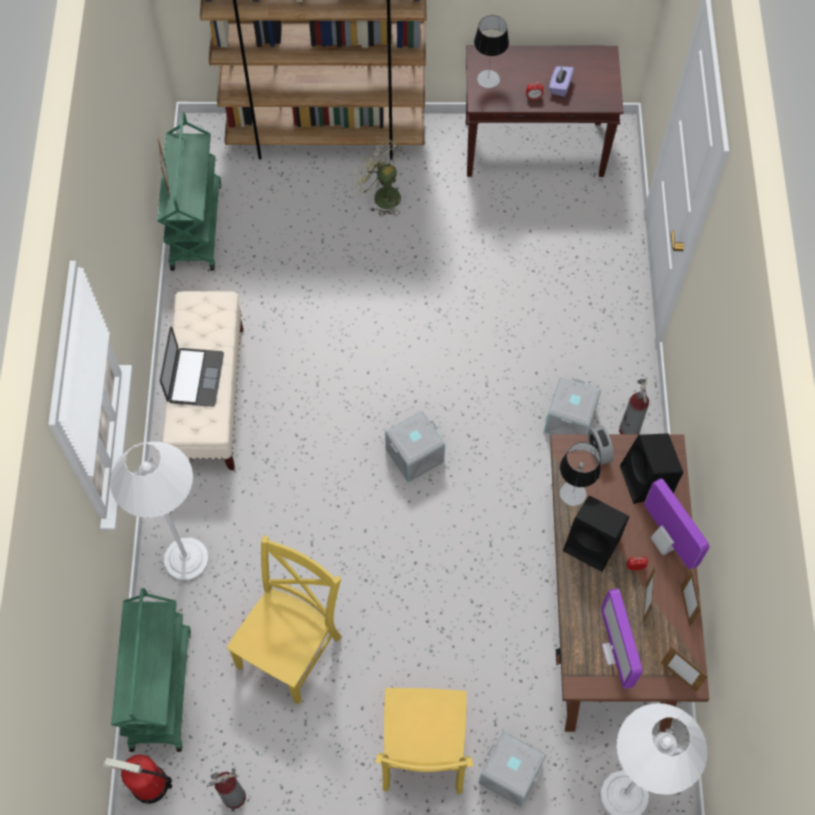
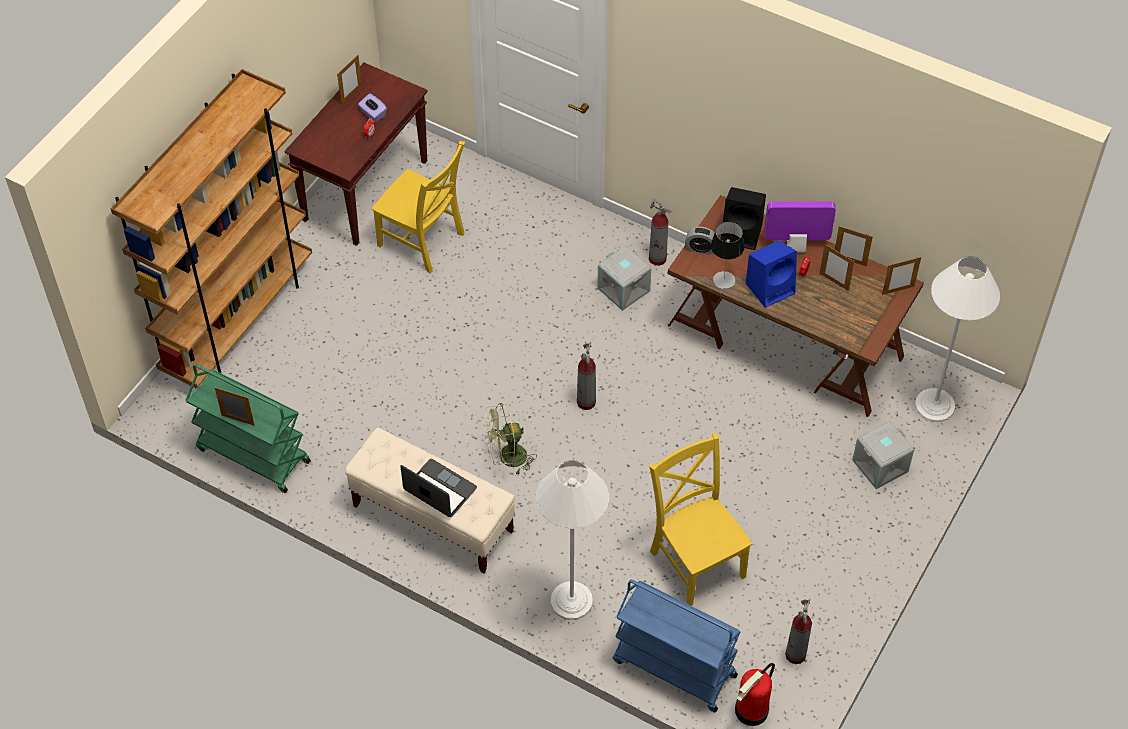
camera: 60 degrees left, 10 degrees down
(160, 687) = (673, 668): green cart -> blue cart
(381, 195) = (328, 310): green fan -> green fan (507, 458)
(415, 456) = (586, 402): grey storage box -> fire extinguisher
(423, 755) = (834, 514): yellow chair -> yellow chair (423, 242)
(488, 79) = (329, 153): table lamp -> none
(570, 58) = (351, 95): none -> picture frame
(593, 544) = (771, 287): black speaker -> blue speaker
(616, 652) = (859, 315): monitor -> none

